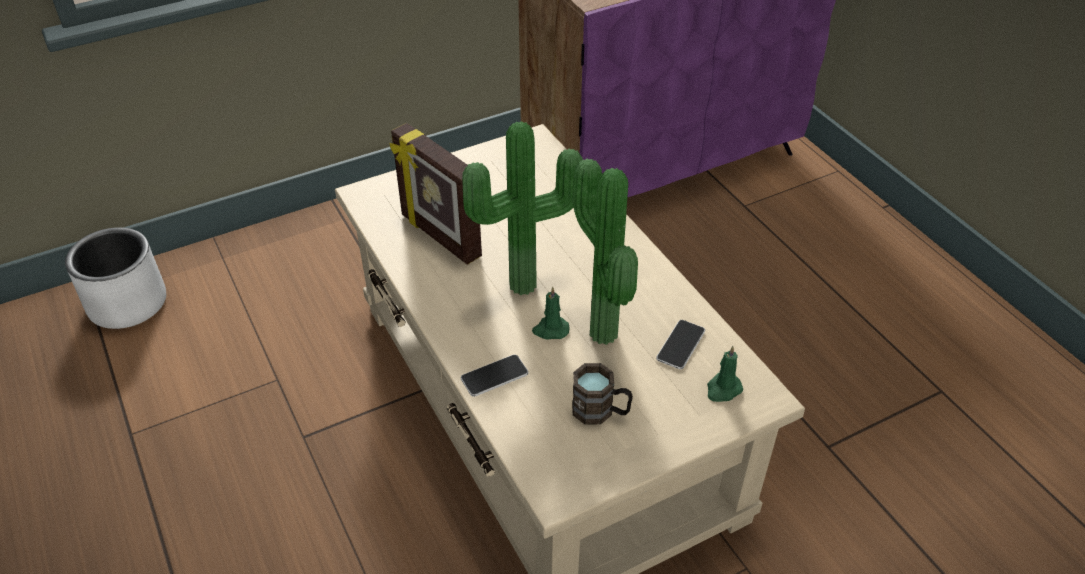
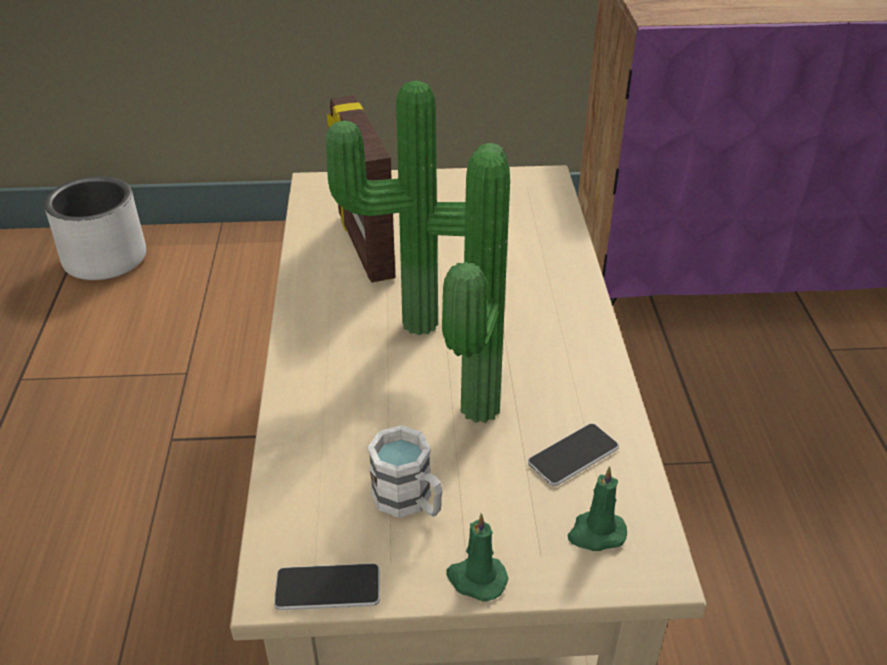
camera: 25 degrees right, 5 degrees down
(494, 376) = (311, 414): phone -> phone (328, 588)
(550, 330) = (417, 383): green candle -> green candle (476, 579)
(600, 411) = (410, 501): brown mug -> white mug

